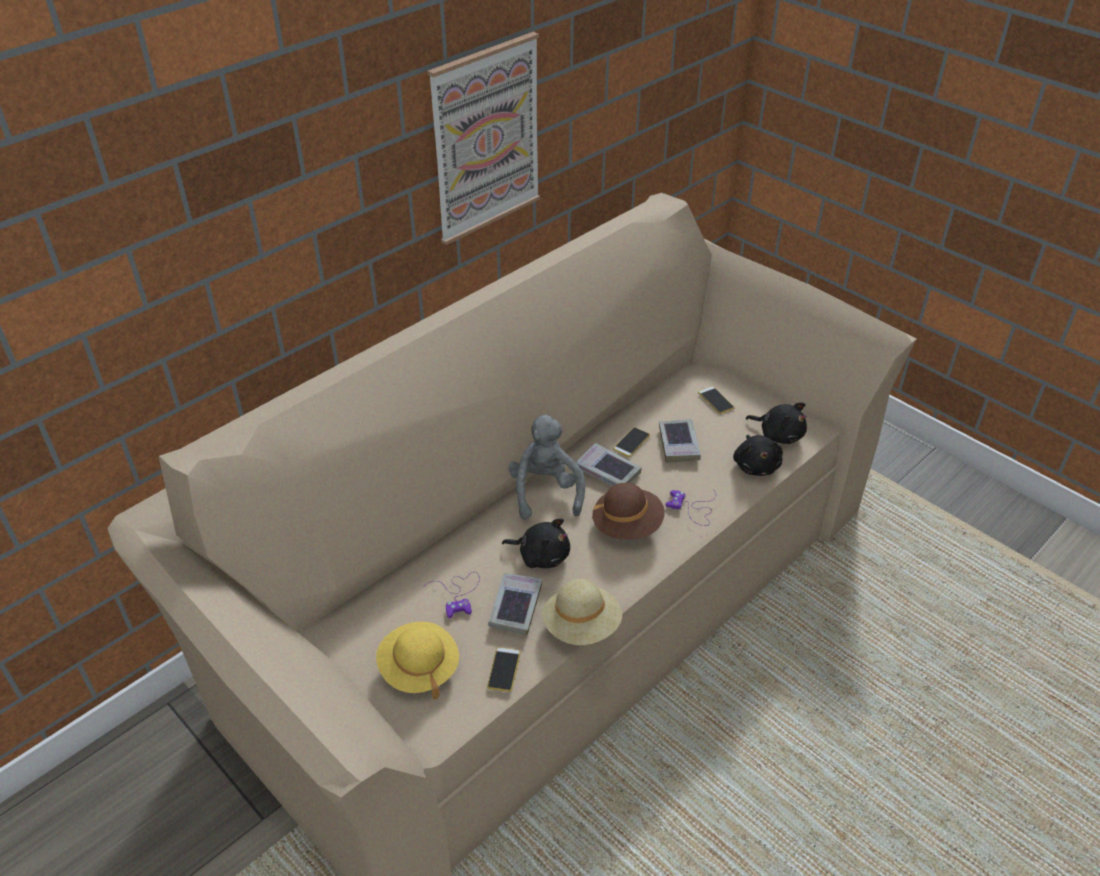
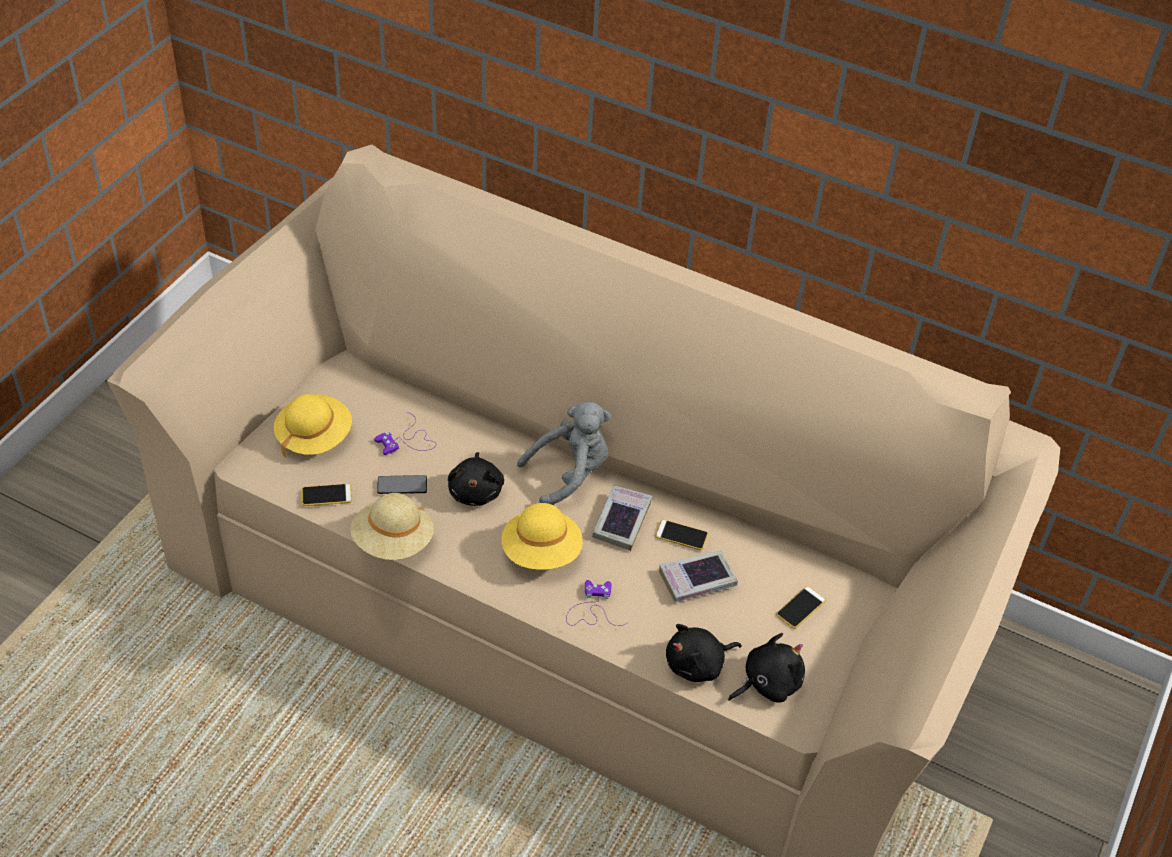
camera: 70 degrees right, 5 degrees up
(486, 139) = (808, 152): picture -> none
(515, 607) = (402, 485): book -> phone
(627, 525) = (541, 552): brown hat -> yellow hat
(779, 434) = (768, 683): black plush toy -> black plush toy turned 135 degrees counterclockwise

